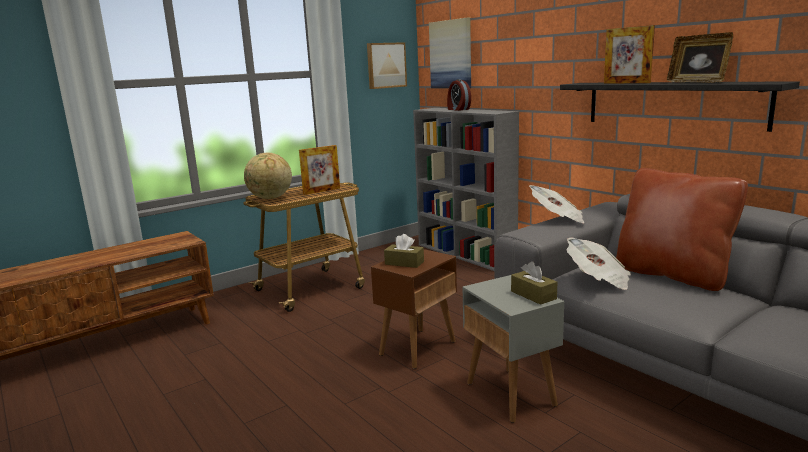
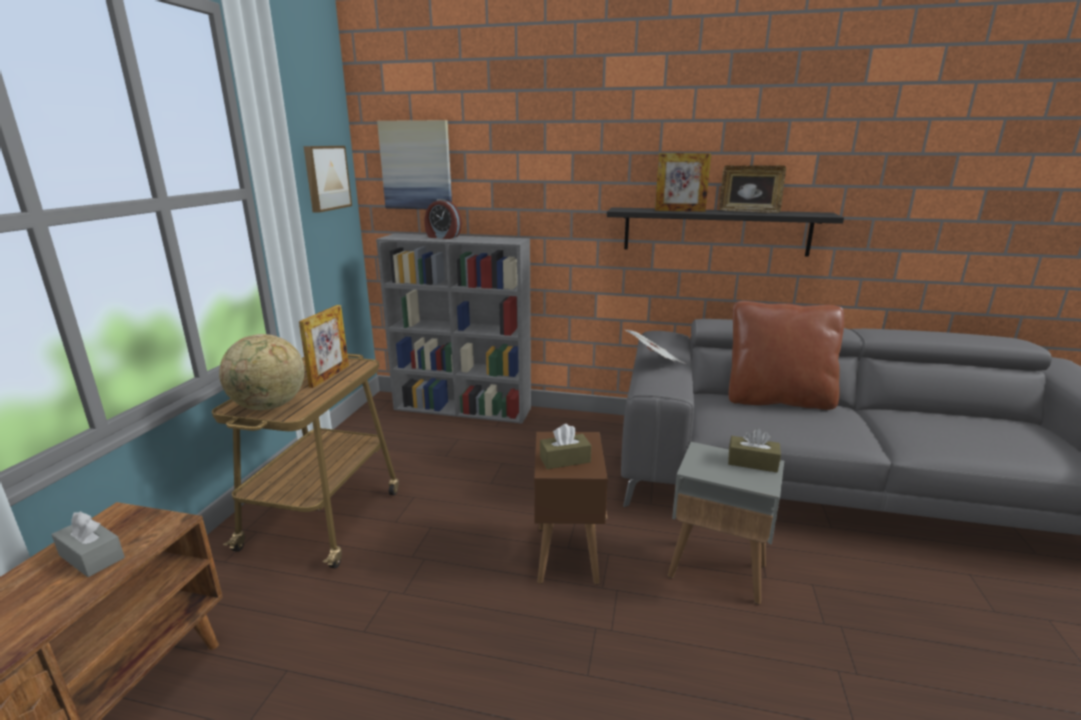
camera: 40 degrees left, 5 degrees up
(155, 245) = (92, 556): none -> grey tissue box
(598, 279) = (743, 422): newspaper -> none

